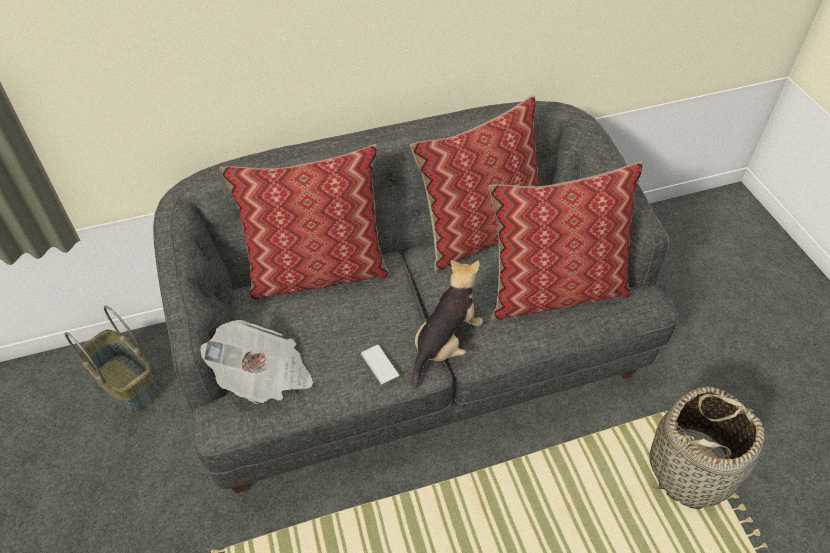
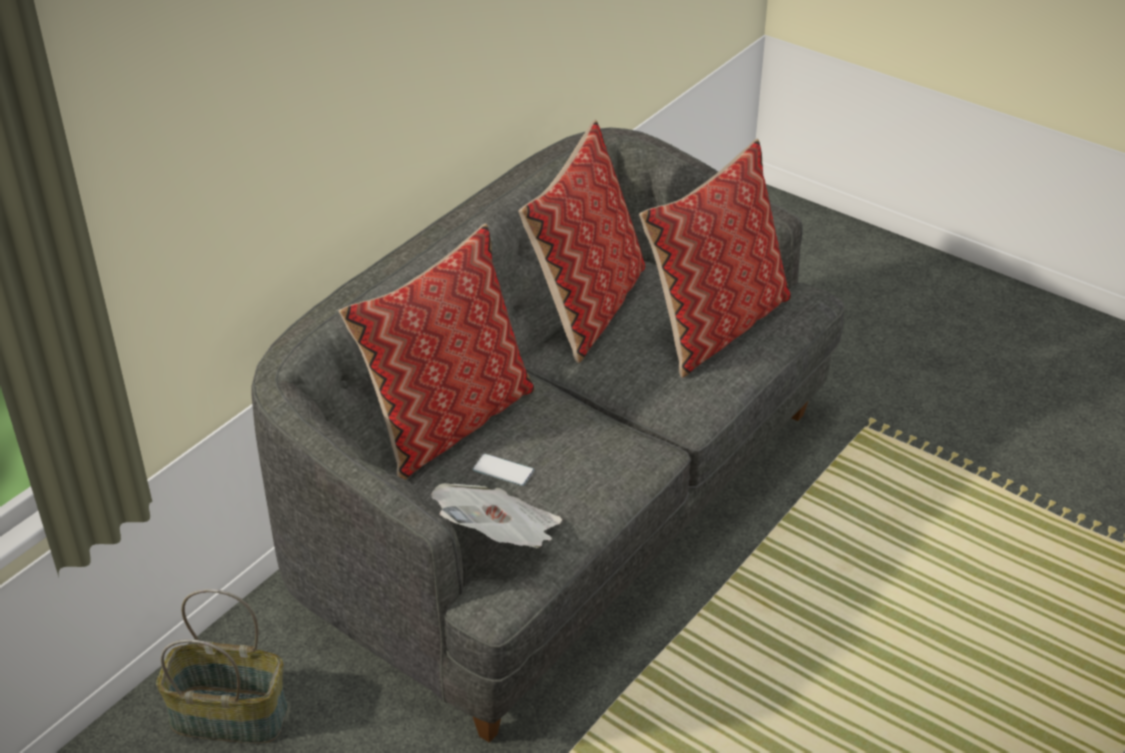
camera: 35 degrees left, 10 degrees down
(380, 365) = (610, 469): phone -> phone (503, 470)
(445, 344) = (653, 423): plush toy -> none
(691, 468) = (926, 467): basket -> none

